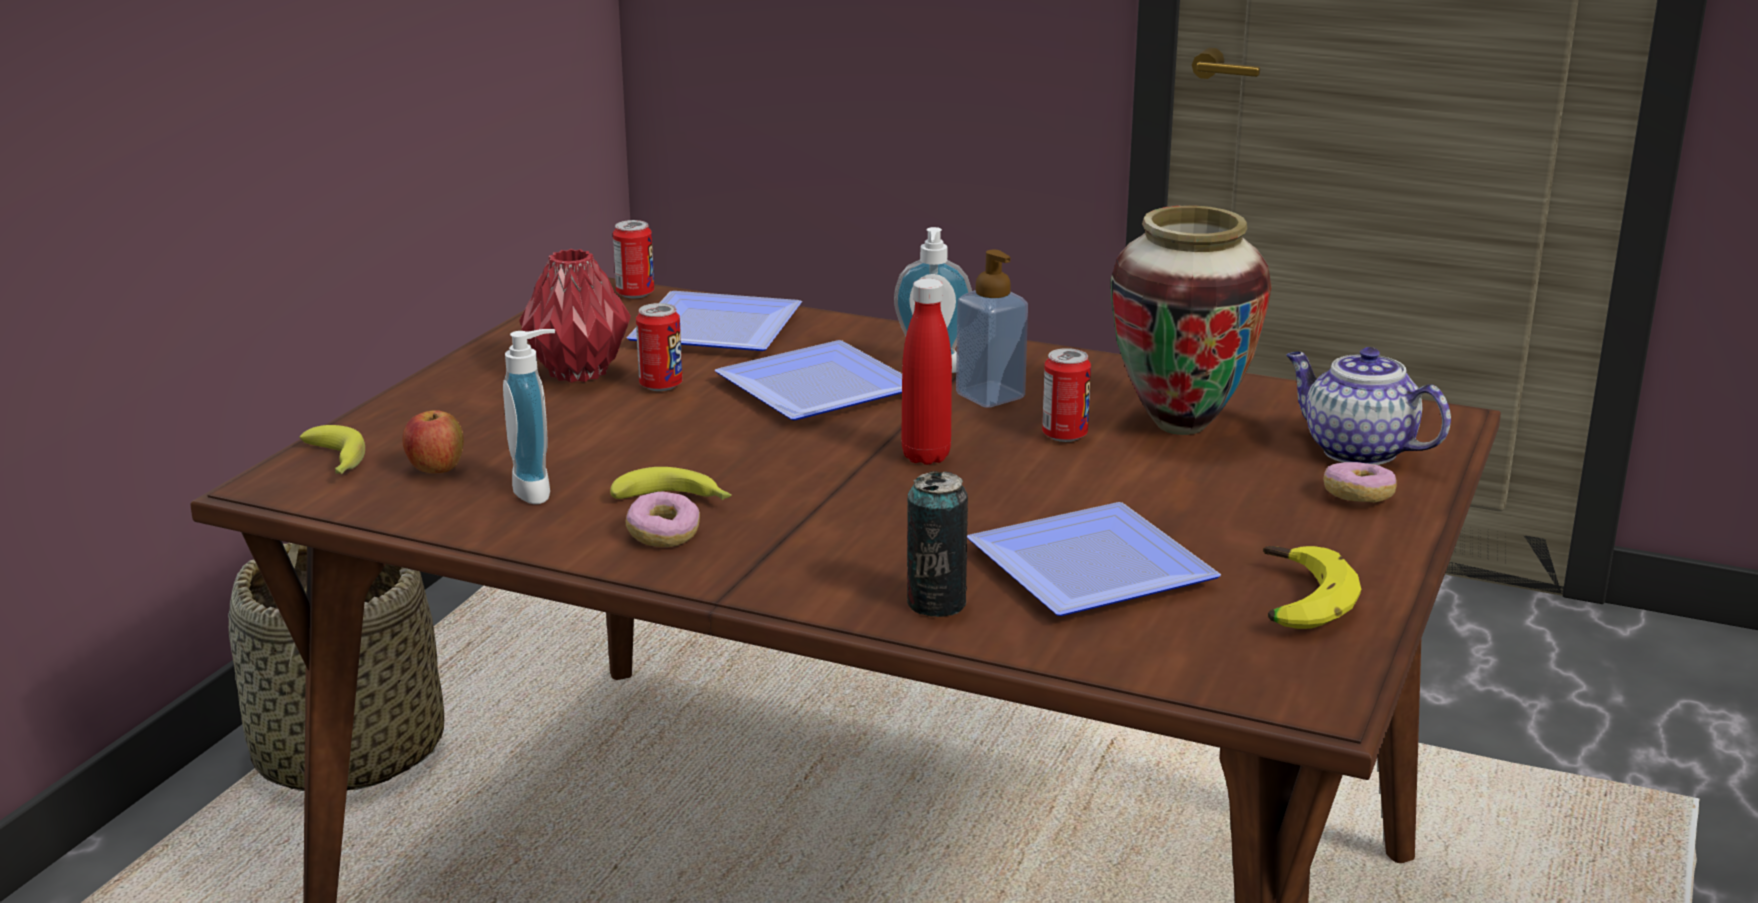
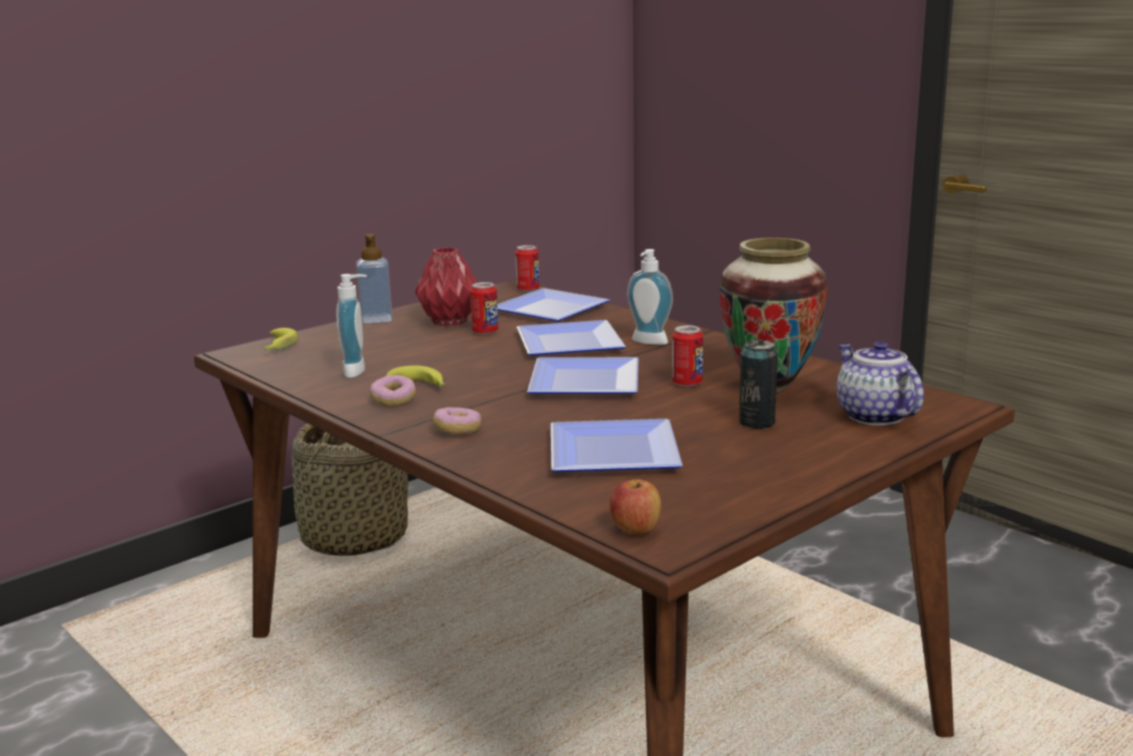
camera: 25 degrees right, 5 degrees down
(436, 469) = (320, 356): apple -> apple (635, 530)
(926, 456) = (588, 383): red bottle -> plate
(936, 603) = (498, 455): can -> can (757, 422)
(990, 396) = (667, 358): soap dispenser -> soap dispenser (376, 319)
(1293, 602) = (721, 490): banana -> none
(1358, 497) = (842, 440): donut -> donut (457, 431)

